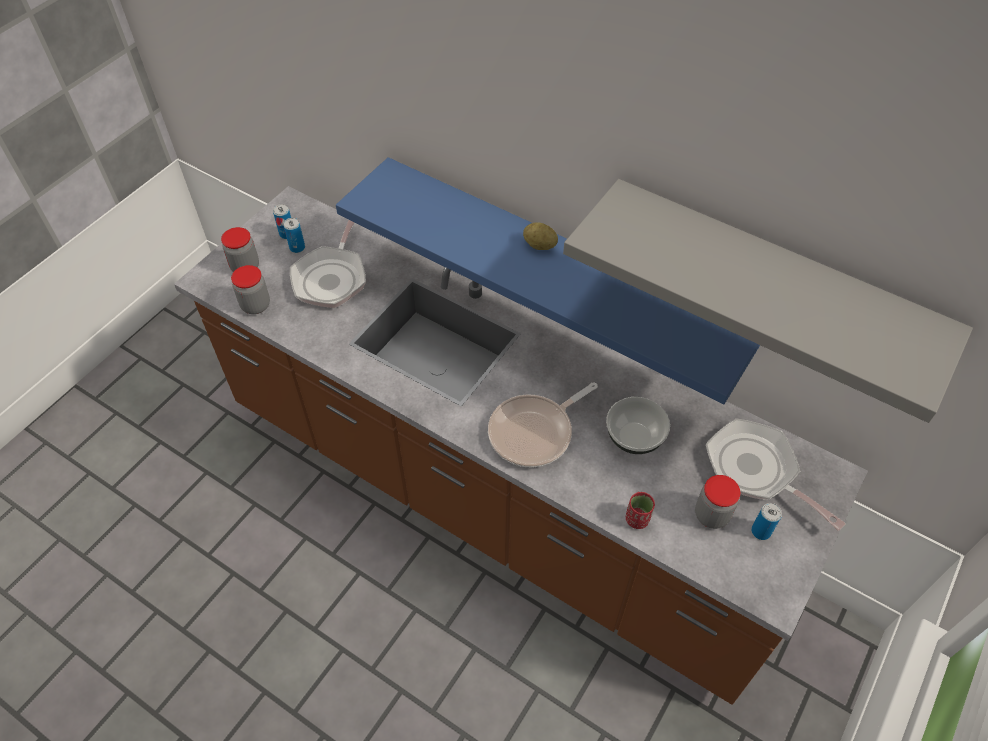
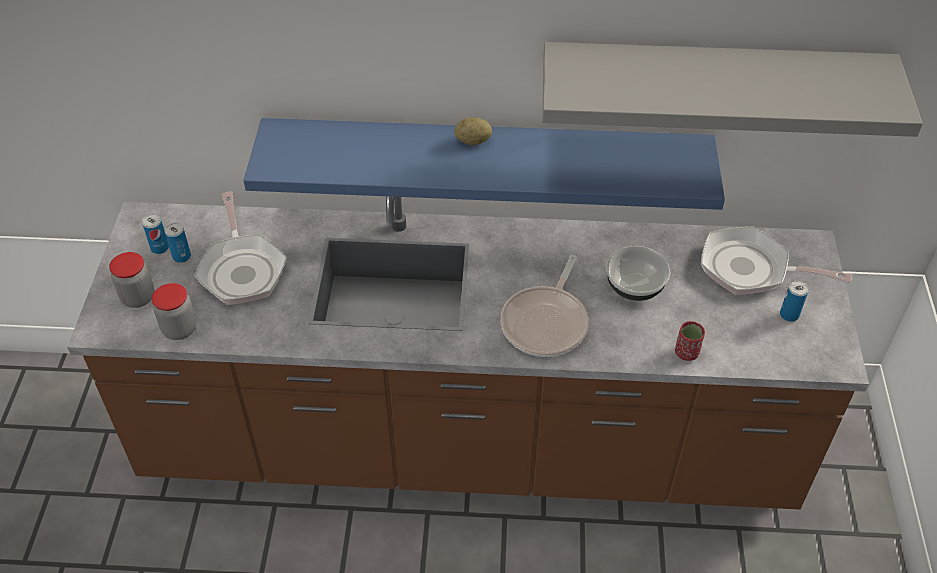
camera: 30 degrees left, 5 degrees down
(711, 515) = (742, 320): jar -> none

